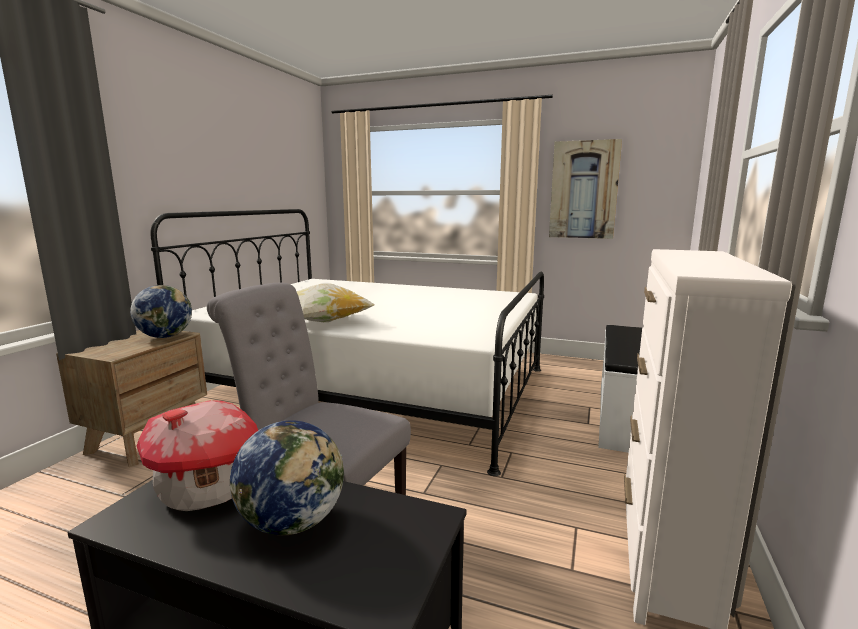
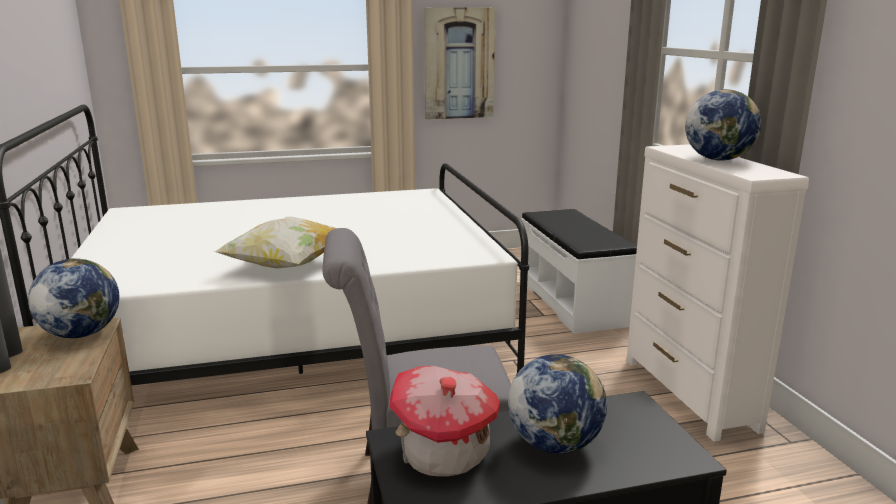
camera: 35 degrees left, 5 degrees up
(704, 260) = (718, 159): none -> globe

